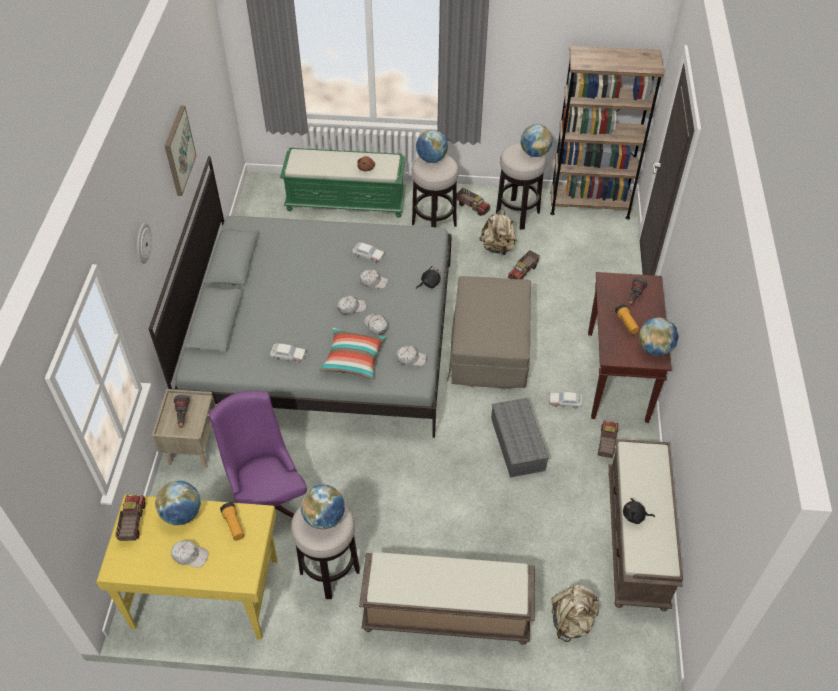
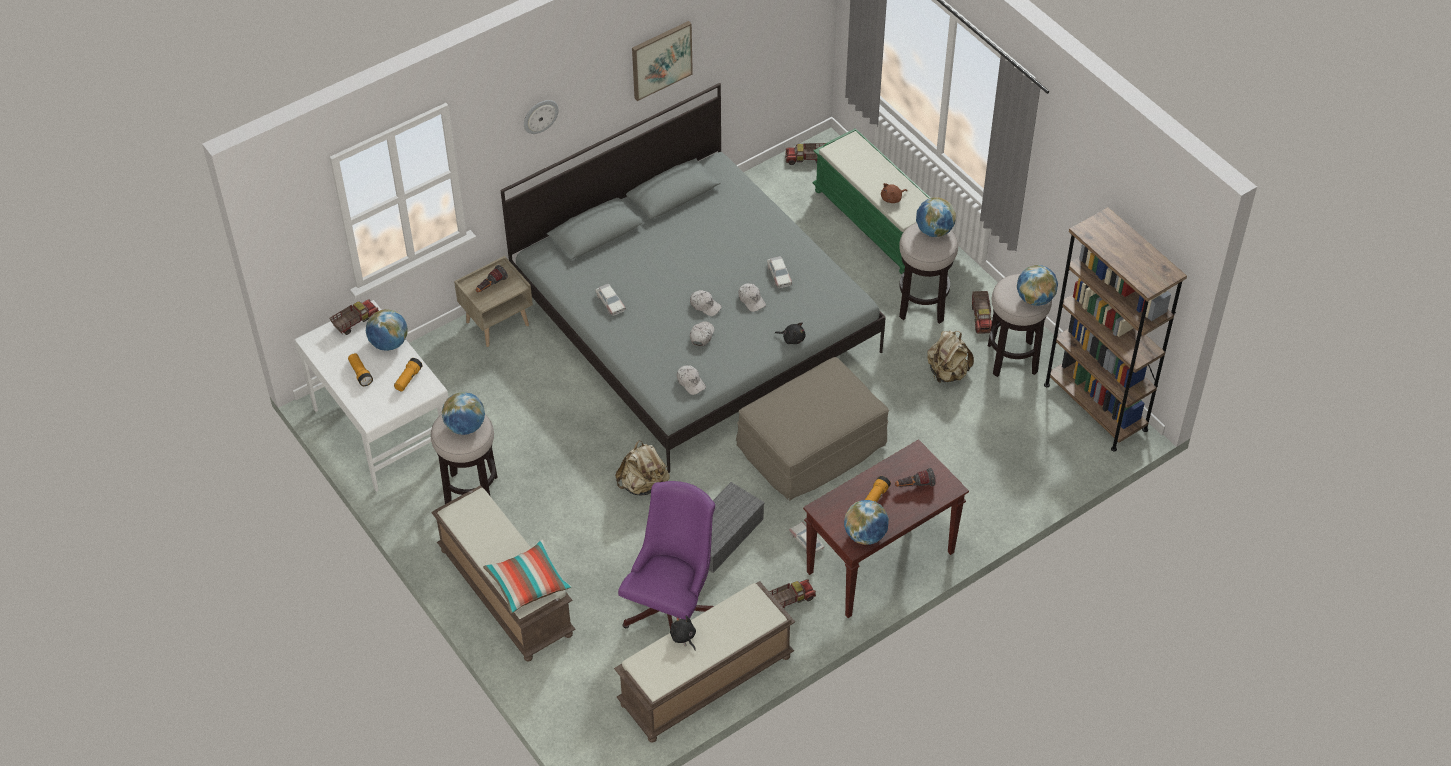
camera: 50 degrees right, 0 degrees up
(190, 555) = (360, 373): white cap -> flashlight
(205, 592) = (381, 429): yellow desk -> white desk
(267, 501) = (495, 407): purple office chair -> purple office chair (672, 606)
(353, 359) = (650, 346): pillow -> pillow (528, 583)
(523, 272) = (937, 412): toy truck -> toy truck (806, 159)
(572, 621) = (578, 681): beige backpack -> beige backpack (643, 485)

